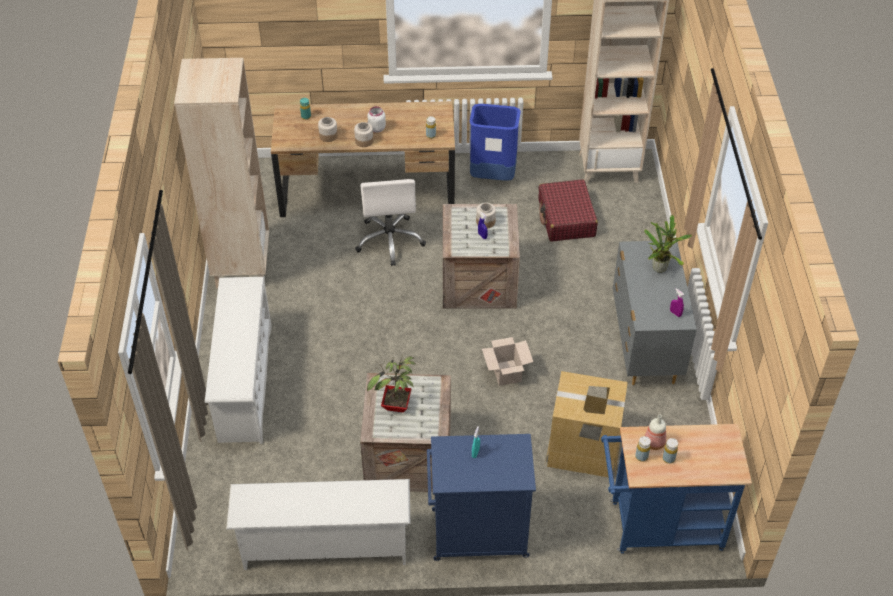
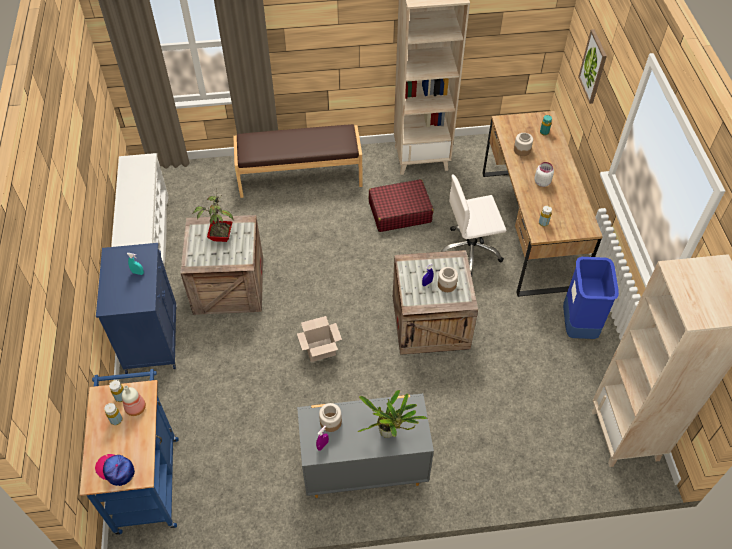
camera: 85 degrees right, 5 degrees up
(244, 382) = (300, 176): white shoe rack -> brown bench
(287, 31) = (593, 66): none -> picture
(364, 141) = (521, 175): jar -> jar (330, 422)
(566, 218) = (532, 394): red suitcase -> red suitcase (399, 212)
(583, 448) = (235, 414): cardboard box -> none
(723, 454) = (116, 470): none -> cap

